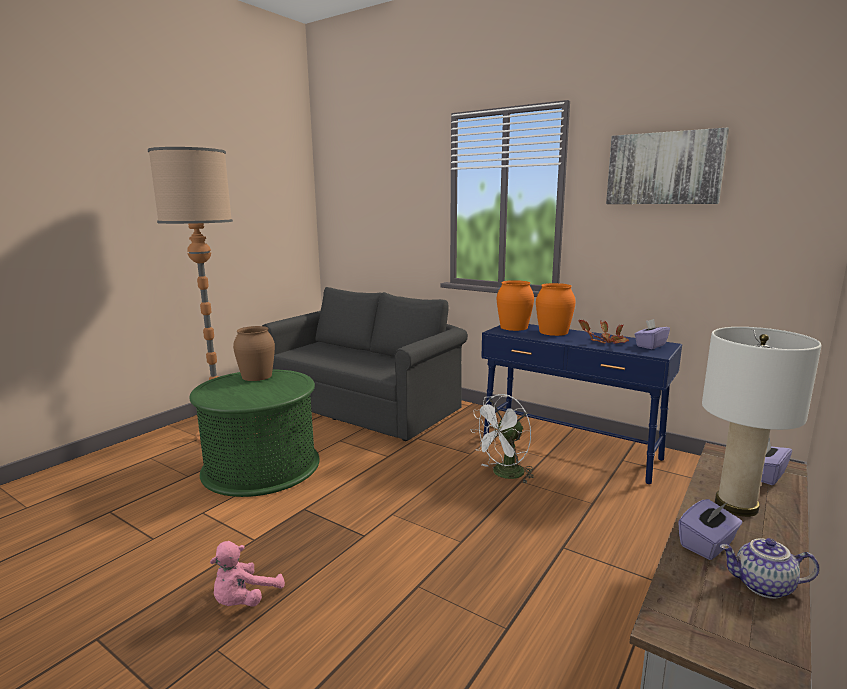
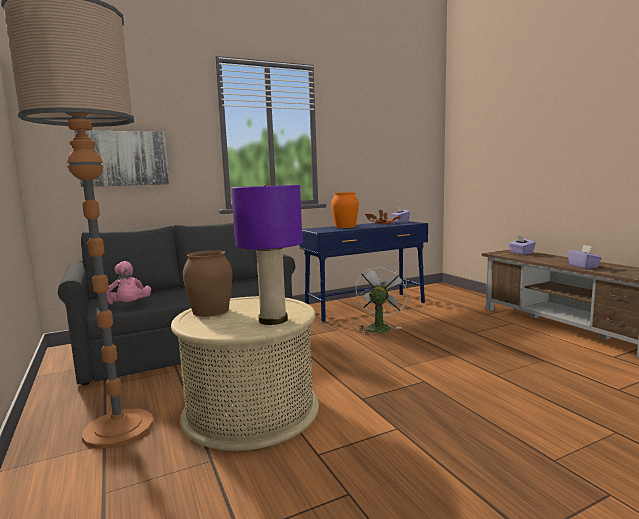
camera: 60 degrees left, 5 degrees down
(240, 398) = (272, 320): none -> purple table lamp
(244, 600) = (491, 441): pink plush toy -> pink plush toy (129, 306)
(261, 466) = (251, 410): green coffee table -> beige coffee table
(504, 474) = (379, 327): white fan -> white fan turned 150 degrees counterclockwise
(514, 327) = (319, 229): orange vase -> none
(664, 168) = (371, 118): picture -> picture (123, 158)
(736, 505) = (549, 259): white table lamp -> none
(763, 586) = (615, 266): teapot -> none

